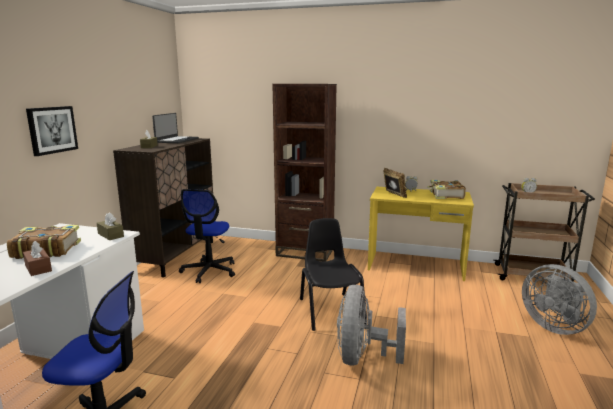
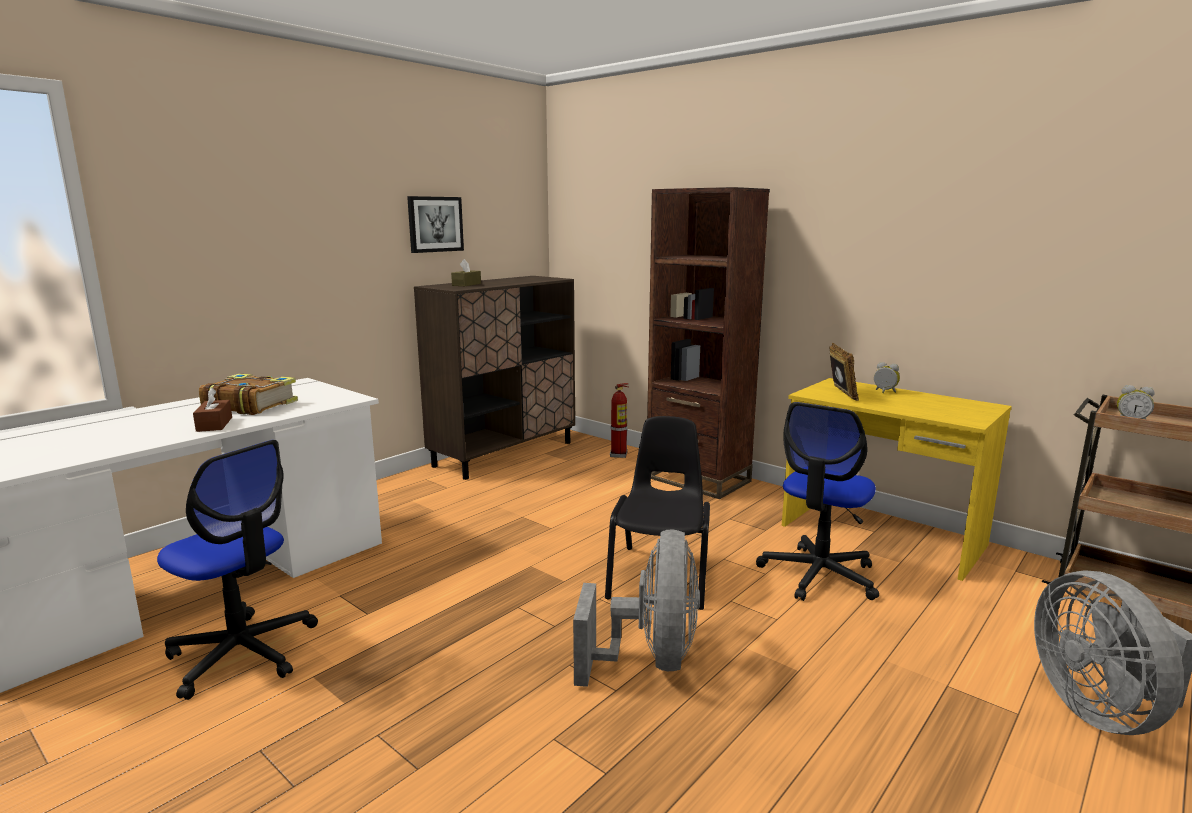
camera: 25 degrees right, 0 degrees up
(52, 130) = (318, 251): picture -> picture (435, 224)
(110, 235) = (339, 398): brown tissue box -> none
(176, 140) = (522, 279): laptop -> none
(209, 271) = (530, 482): office chair -> office chair (819, 575)
(249, 245) = (619, 455): none -> fire extinguisher
(363, 357) = (650, 659): grey fan -> grey fan turned 150 degrees clockwise
(445, 195) = (947, 406): book -> none

